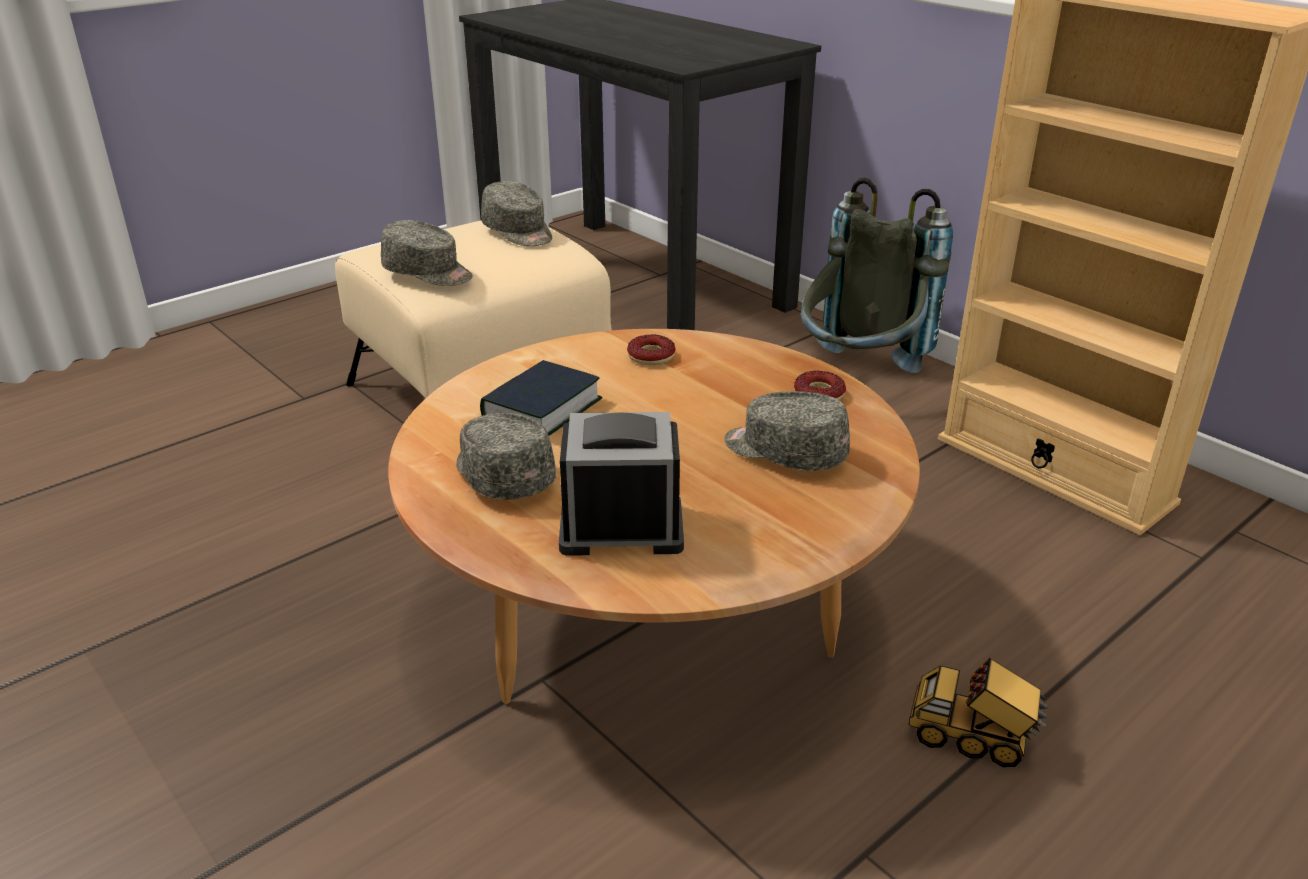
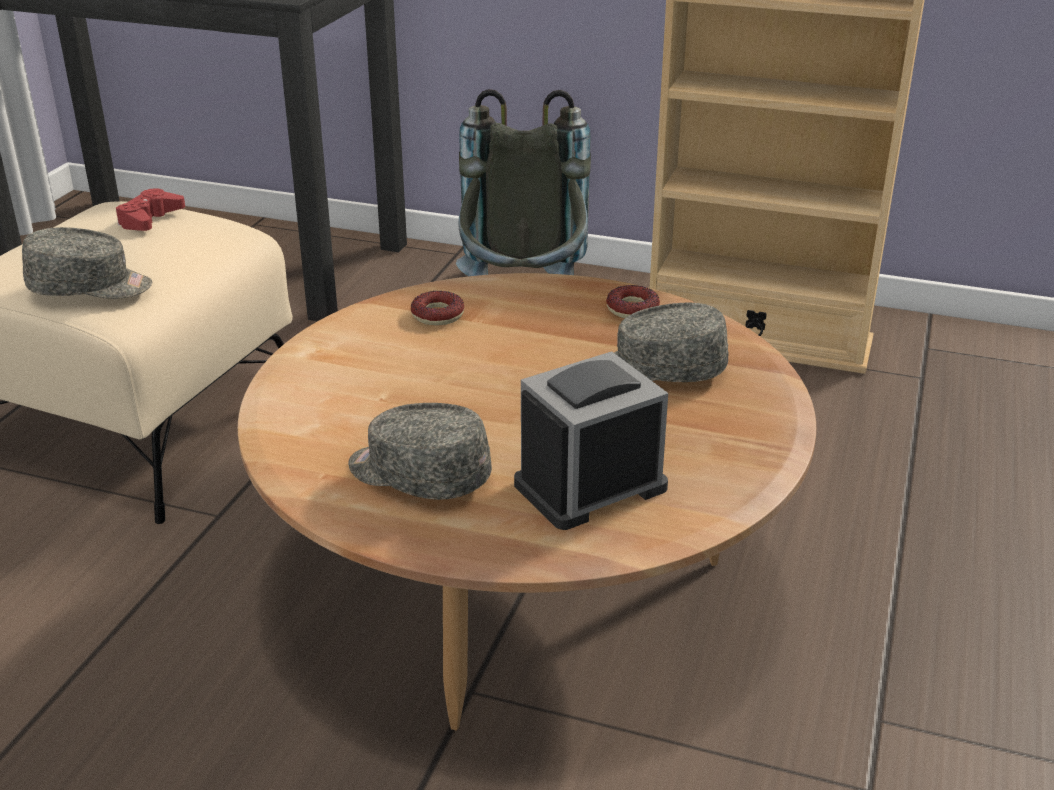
camera: 30 degrees left, 0 degrees up
(519, 232) = (150, 219): grey cap -> red game controller
(542, 410) = (385, 399): book -> none
(972, 739) = (879, 589): toy truck -> none

